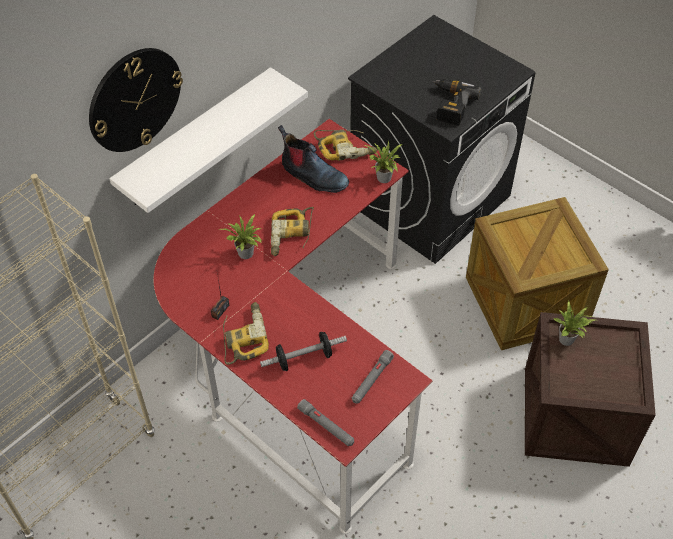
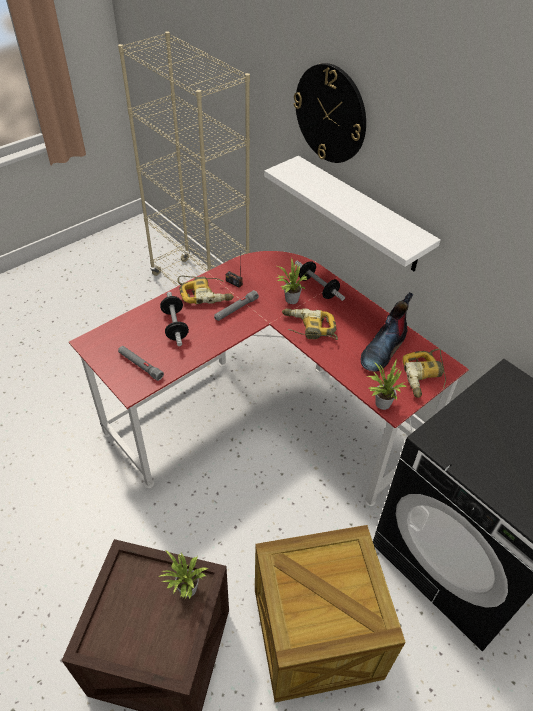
camera: 95 degrees right, 5 degrees down
(223, 230) = (318, 288): none -> dumbbell
(326, 426) = (107, 333): grey flashlight -> grey flashlight (236, 309)
(449, 105) = (470, 445): power drill -> none

